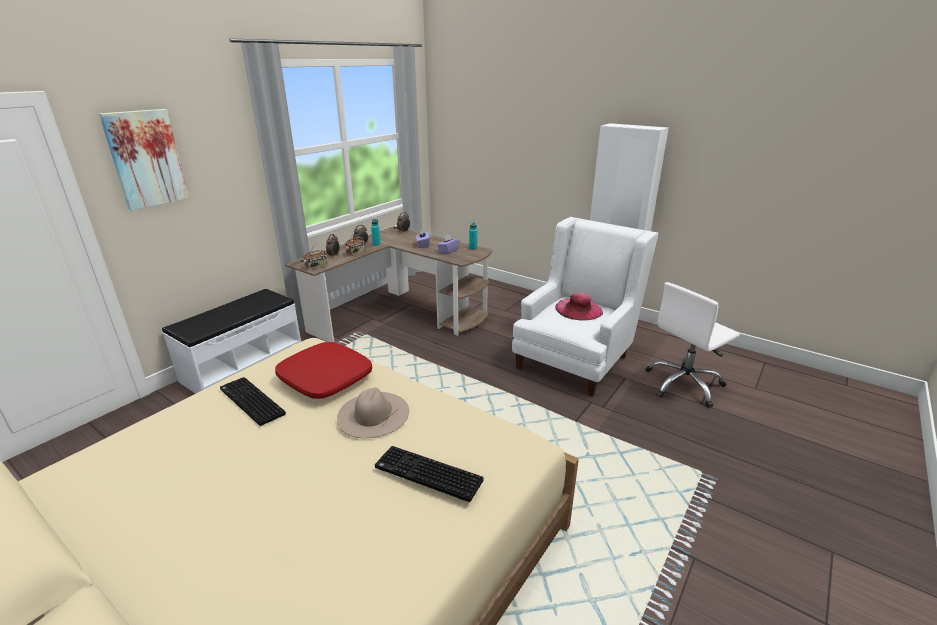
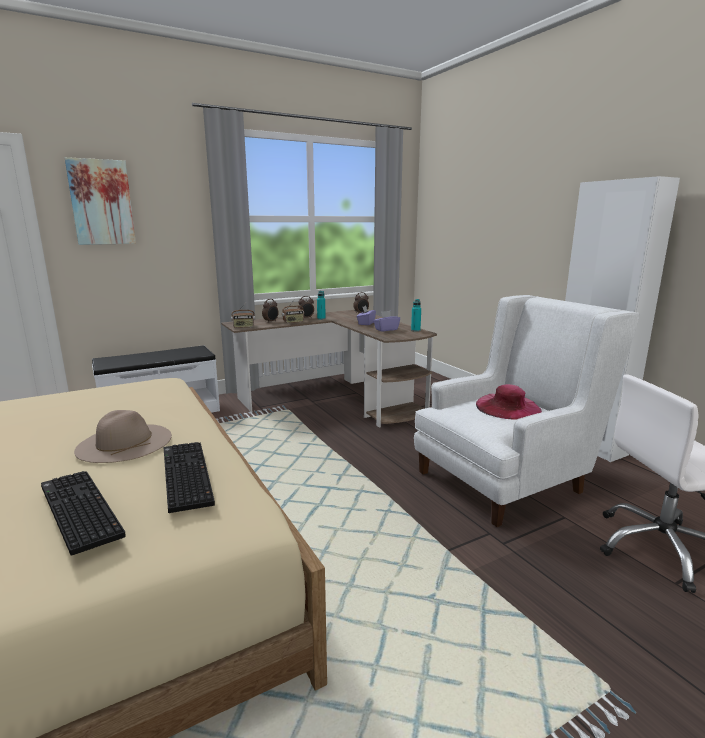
camera: 25 degrees right, 10 degrees down
(250, 402) = (47, 410): keyboard -> keyboard (184, 475)
(325, 378) = (133, 407): red pillow -> none

